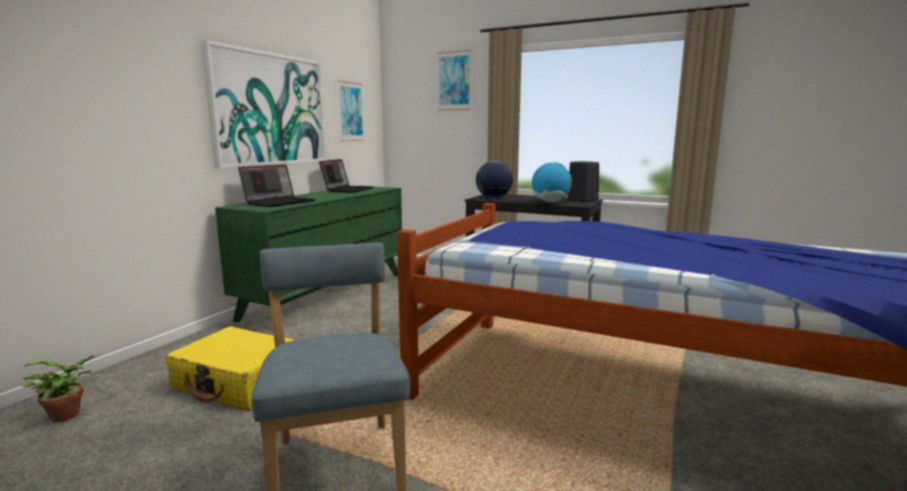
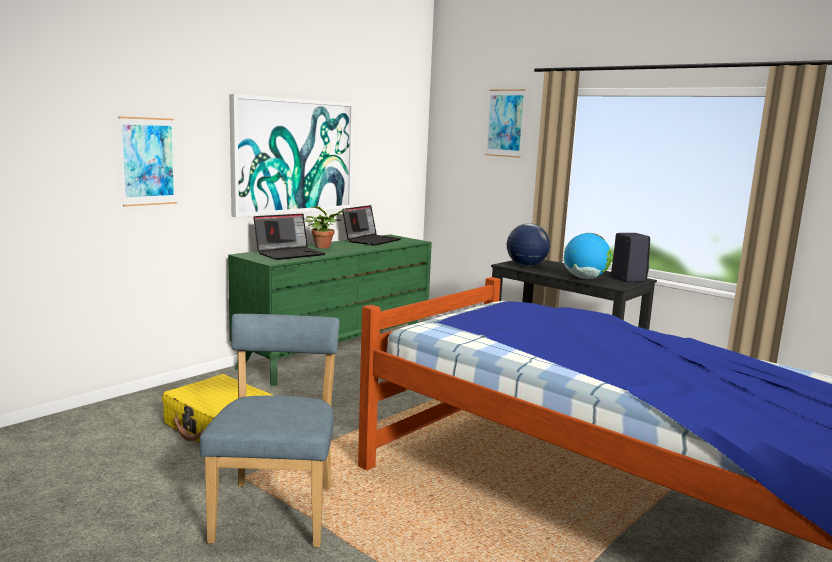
camera: 15 degrees right, 0 degrees up
(69, 414) = (83, 431): potted plant -> potted plant (324, 247)
(351, 112) = (387, 153): picture -> picture (148, 161)

